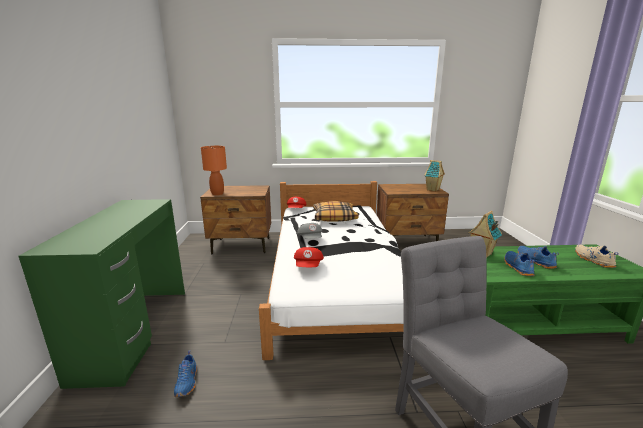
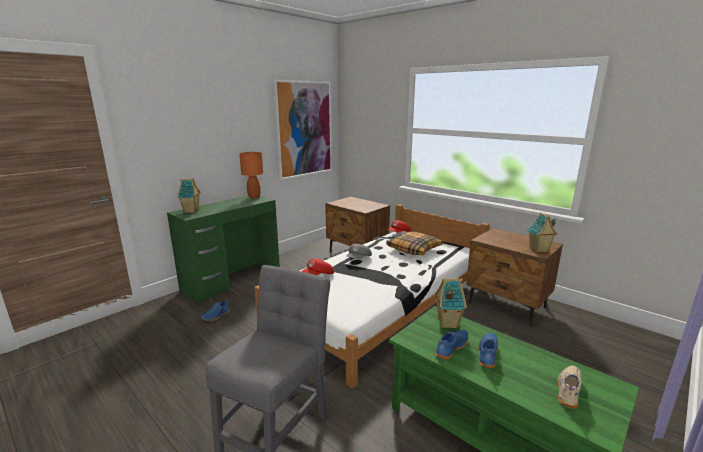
camera: 45 degrees right, 0 degrees up
(71, 240) = (191, 211): none -> toy house
(149, 107) = (304, 129): none -> picture
(217, 193) = (339, 203): orange table lamp -> orange table lamp (254, 197)

